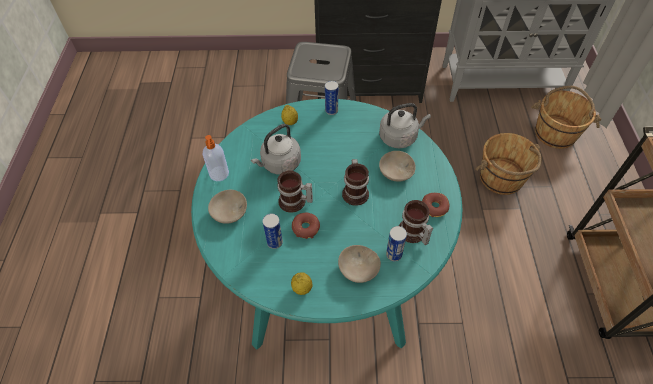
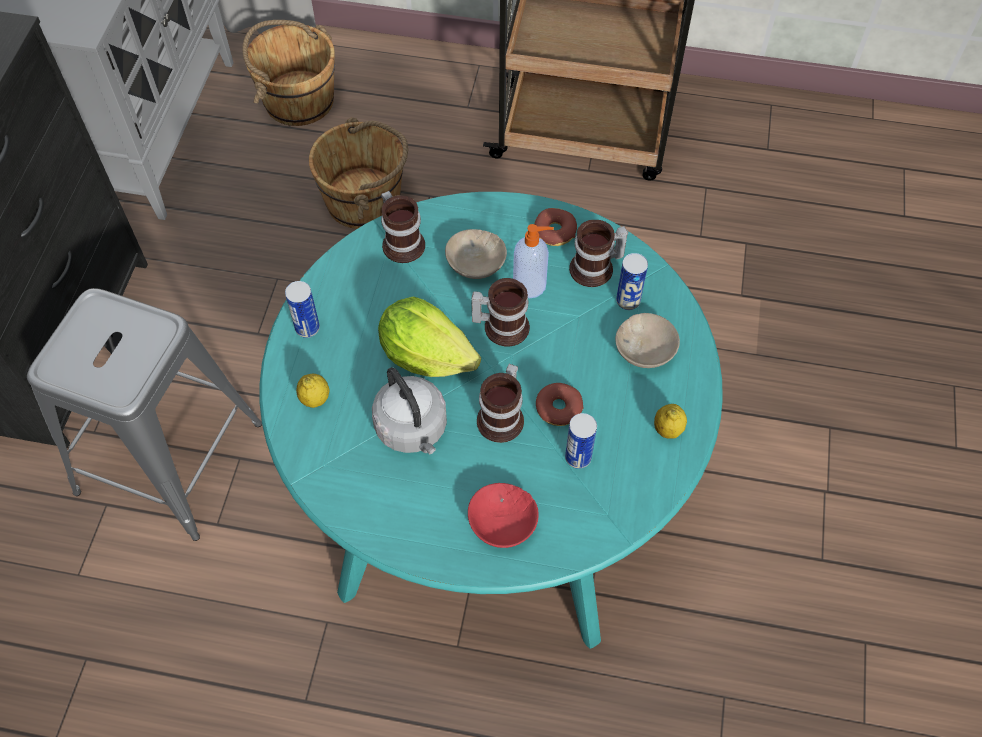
camera: 80 degrees left, 5 degrees up
(219, 174) = (410, 534): soap dispenser -> soap dispenser (531, 285)
(228, 211) = (500, 524): beige bowl -> red bowl
(327, 161) = (426, 355): none -> lettuce
(400, 137) = (403, 241): grey kettle -> mug

